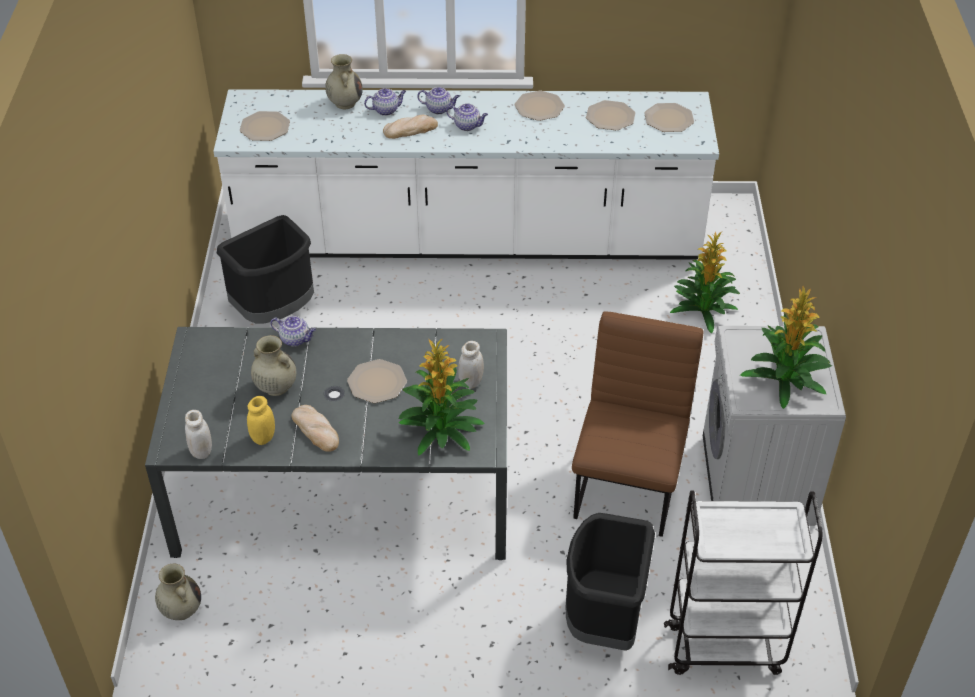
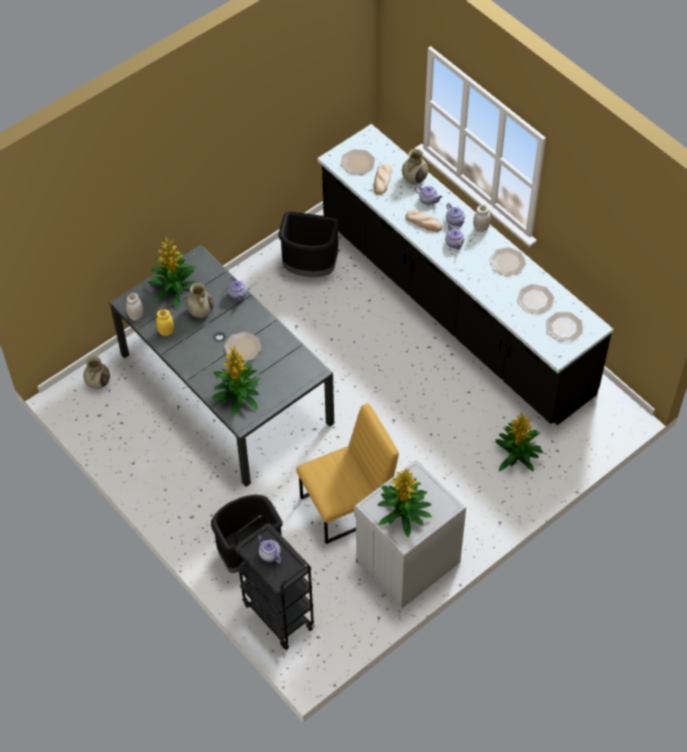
camera: 50 degrees right, 10 degrees up
(207, 389) = (174, 287): none -> potted plant
(316, 430) = (190, 347): bread -> bread (382, 180)
(468, 240) = (453, 308): white counter -> black counter
(471, 382) = (280, 384): white jar -> white jar (481, 228)
(629, 483) = (347, 506): brown chair -> yellow chair
(722, 651) = (277, 617): white cart -> black cart
(742, 530) = (269, 554): none -> teapot

